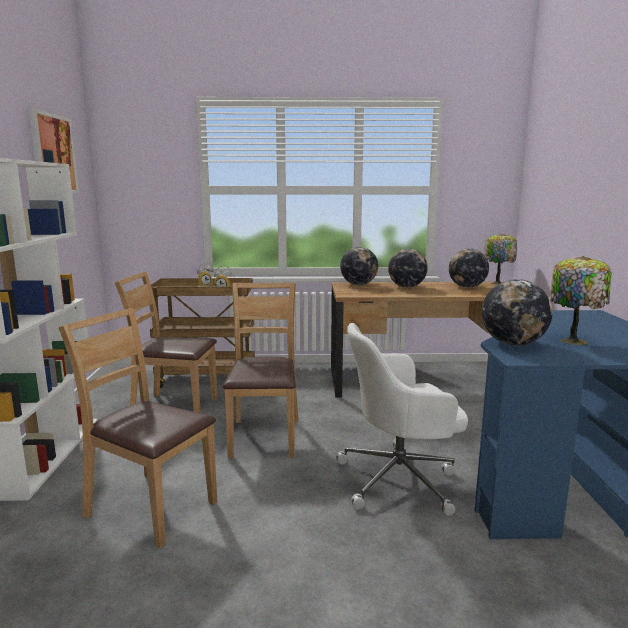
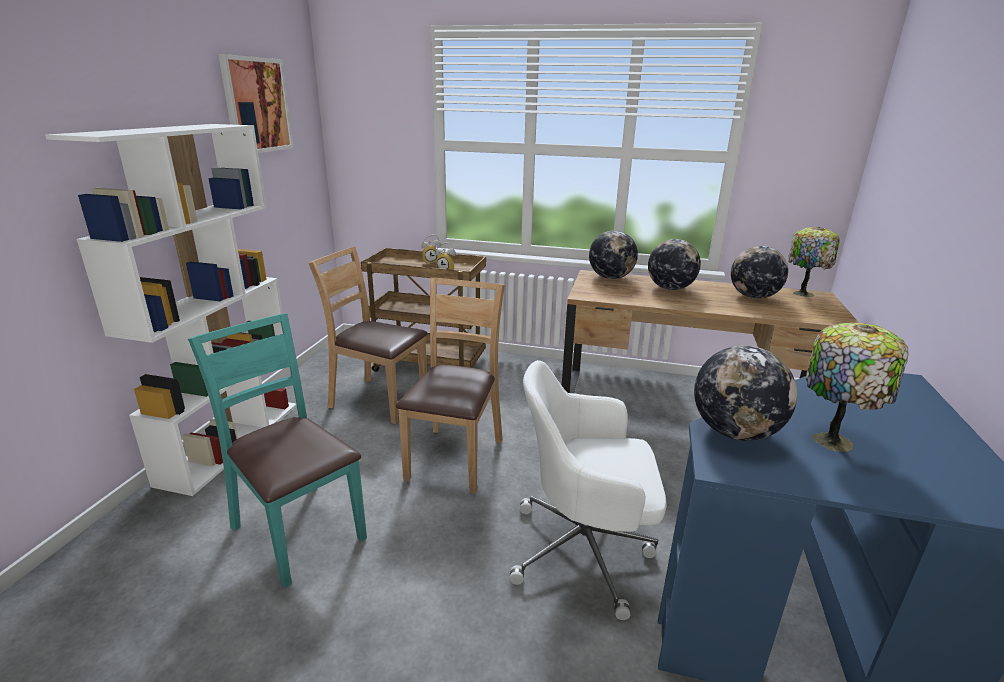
camera: 15 degrees right, 10 degrees up
(151, 507) = (298, 531): brown chair -> turquoise chair

